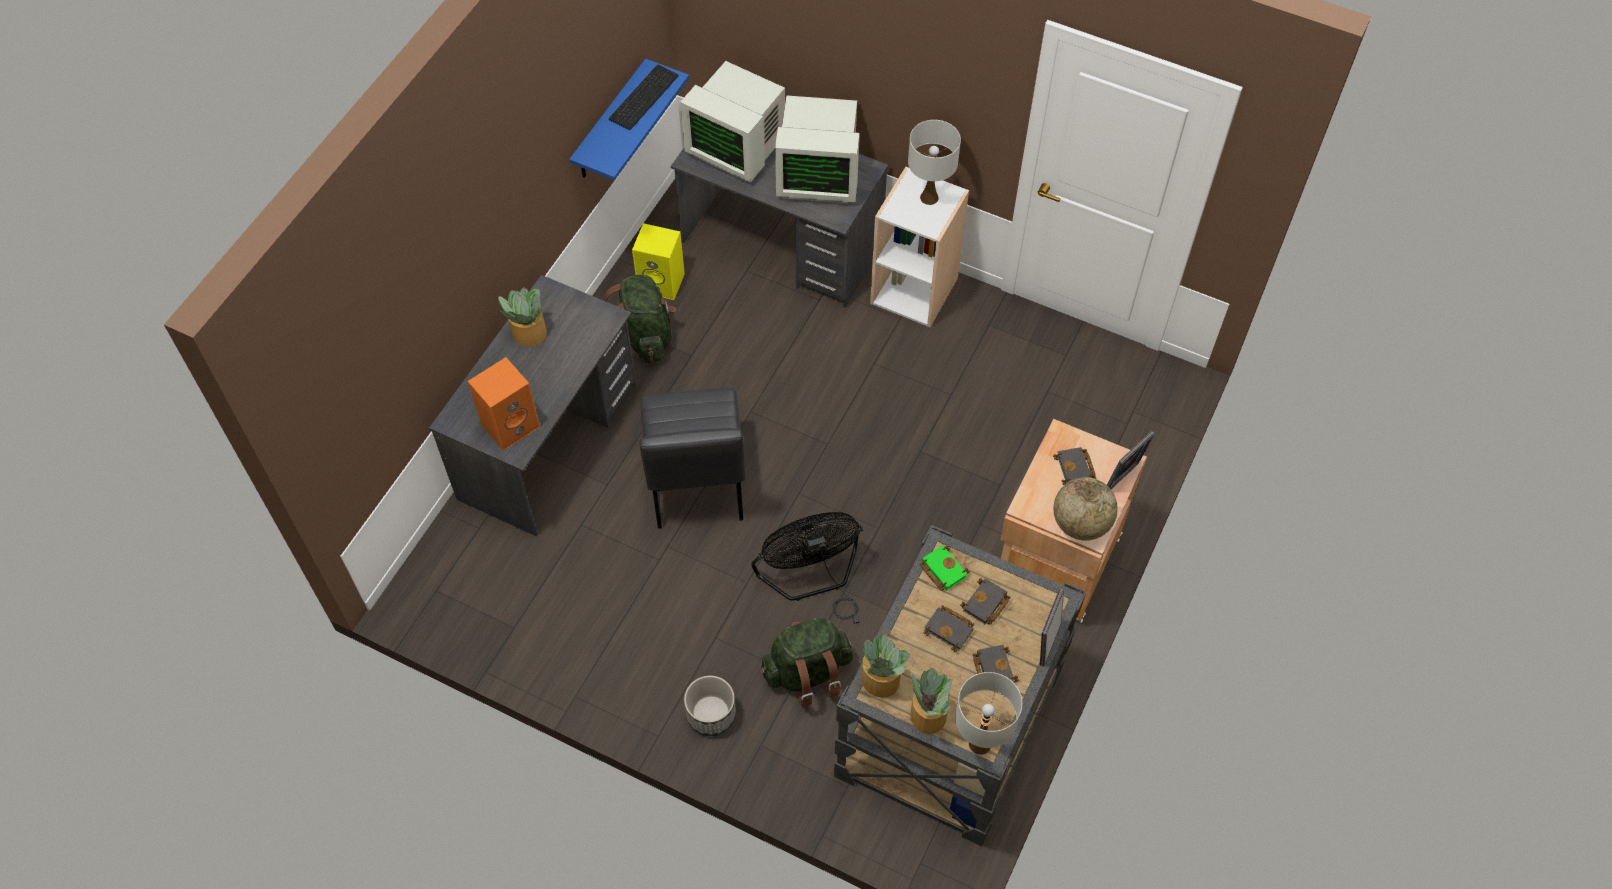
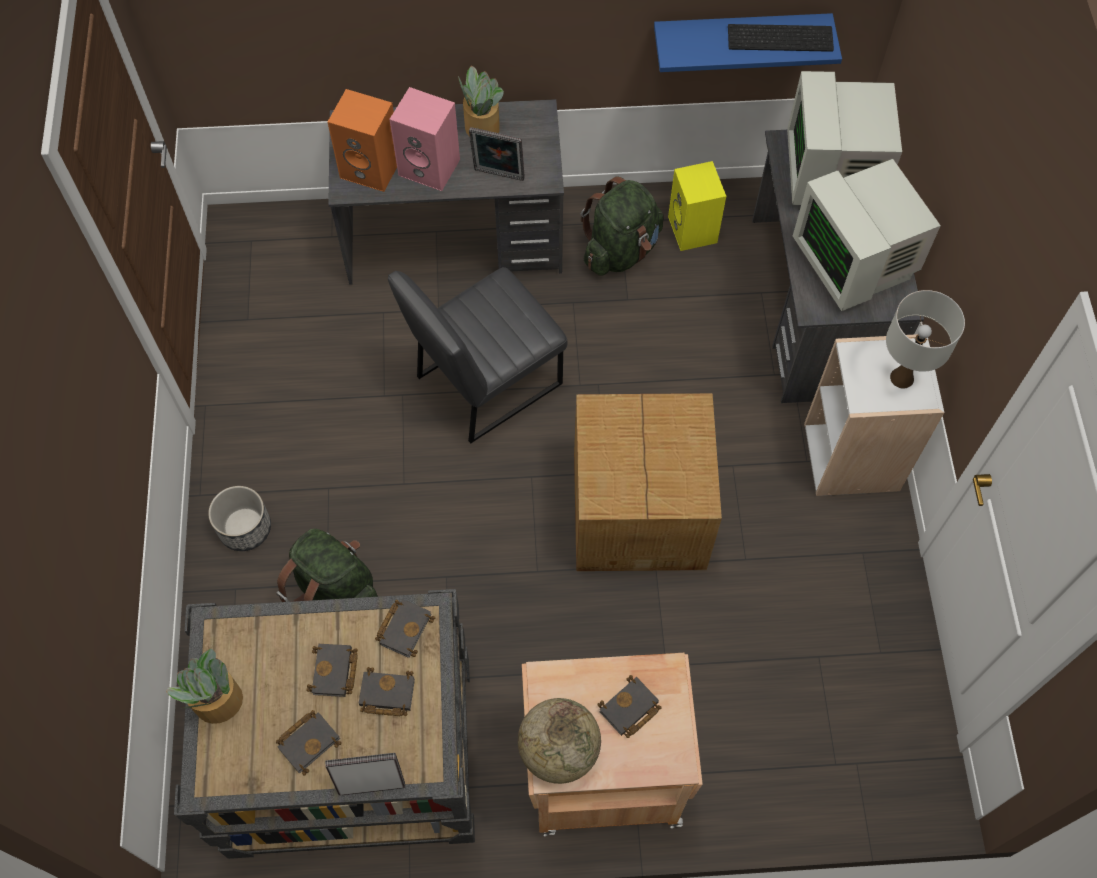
camera: 60 degrees right, 5 degrees up
(541, 384) = (431, 167): none -> pink speaker
(817, 579) = (443, 544): black fan -> none
(871, 437) = (641, 508): none -> cardboard box
(881, 680) = (236, 633): potted plant -> none
(941, 570) = (404, 627): green book -> black book
(979, 744) = (208, 771): white table lamp -> none
(1123, 479) = (650, 770): picture frame -> picture frame (498, 176)

